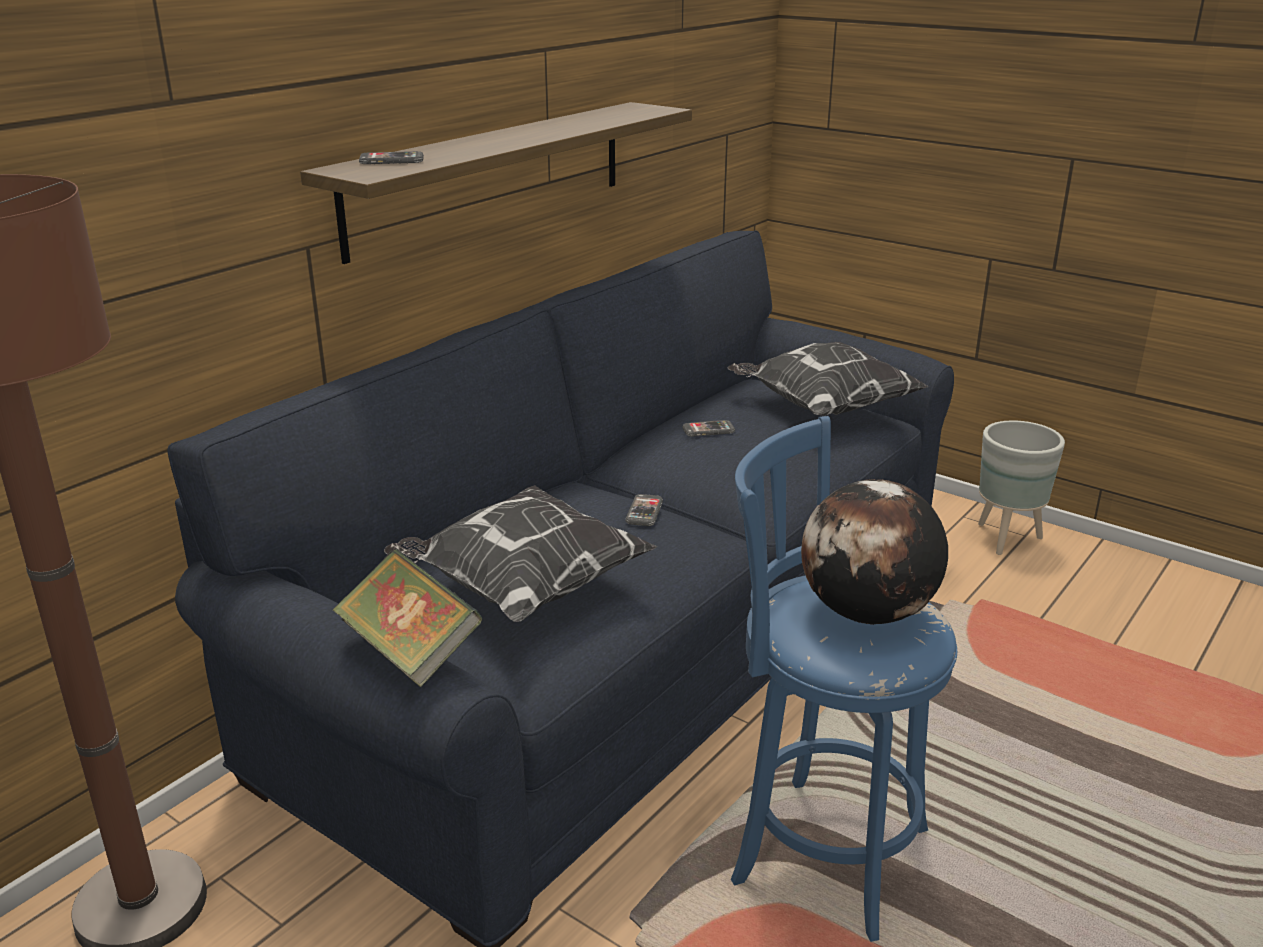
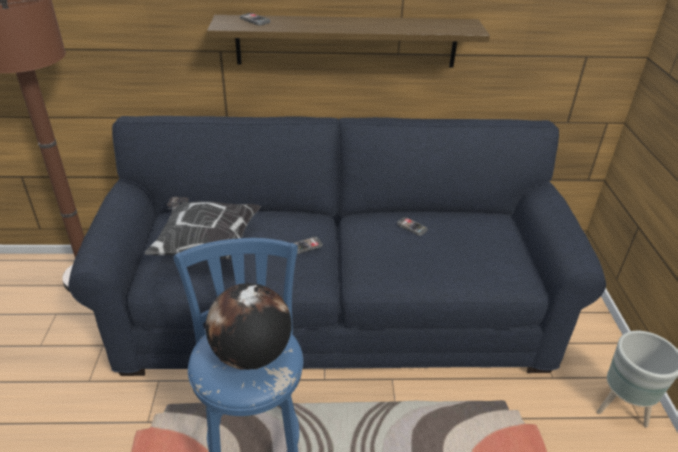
camera: 50 degrees right, 10 degrees up
(410, 651) = (103, 239): book -> none
(822, 408) = (495, 252): pillow -> none

